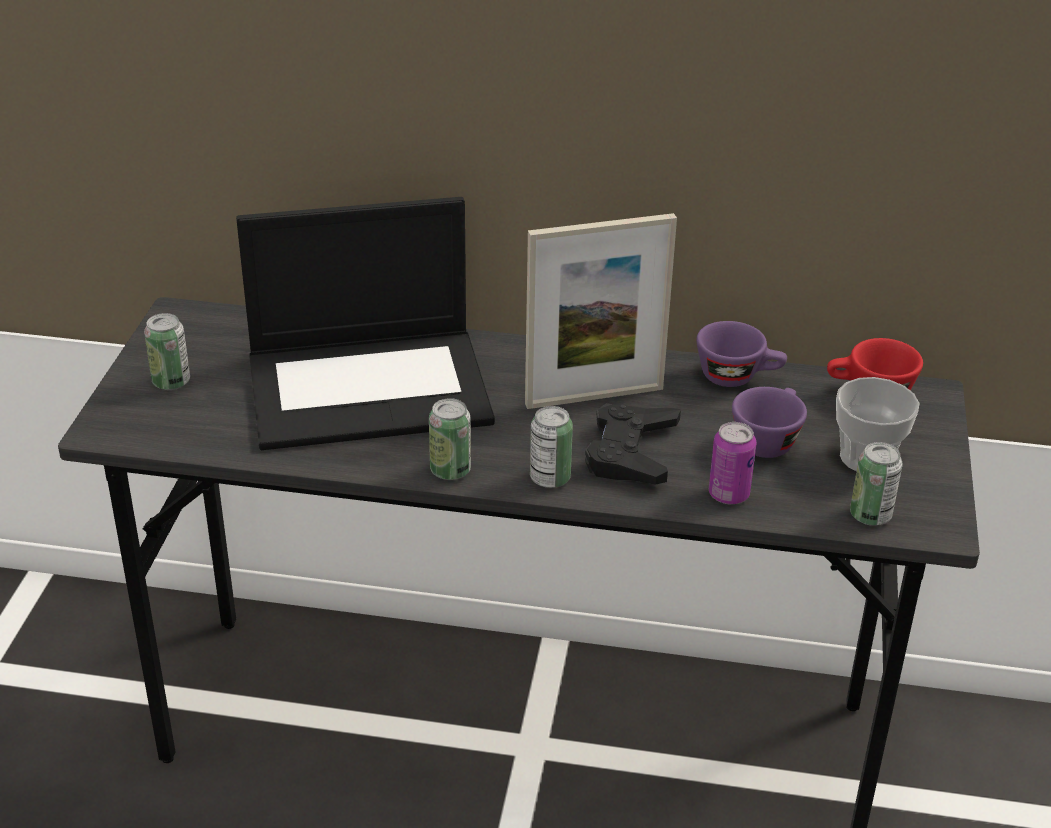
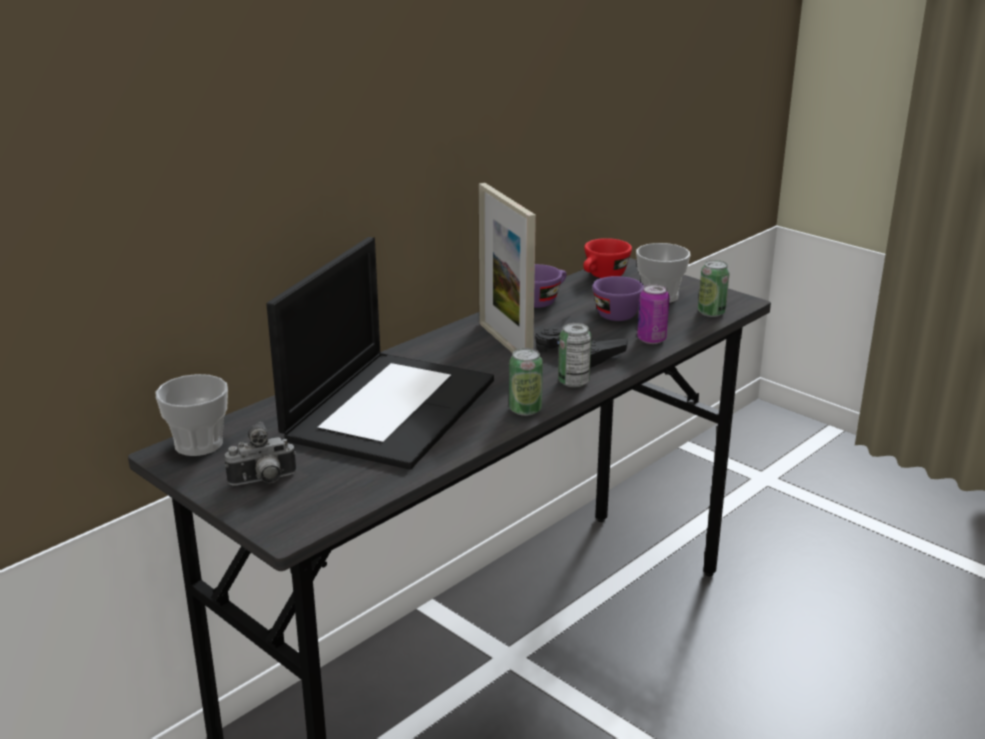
camera: 55 degrees left, 10 degrees down
(171, 382) = (263, 482): can -> camera
(205, 320) = (198, 444): none -> cup
(594, 396) = (505, 343): picture frame -> picture frame turned 135 degrees clockwise

